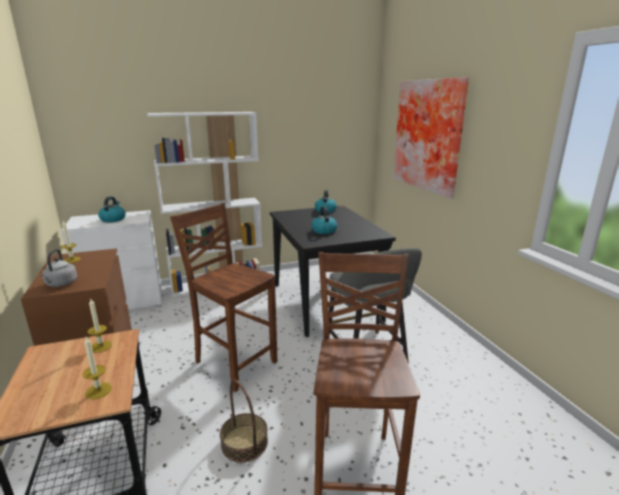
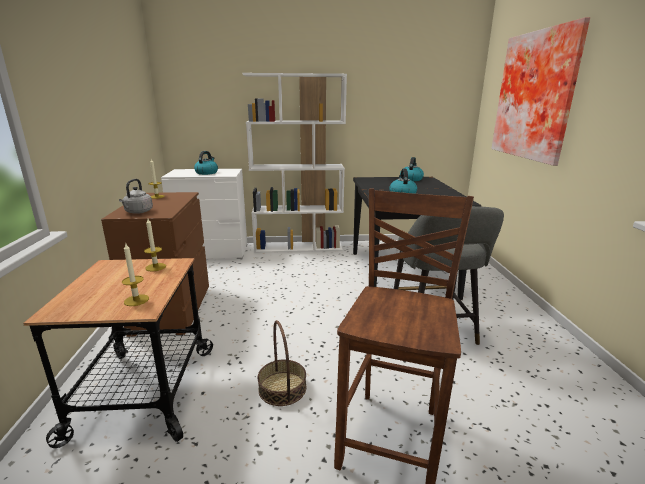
camera: 15 degrees right, 0 degrees up
(234, 362) = (294, 315): brown chair -> none

